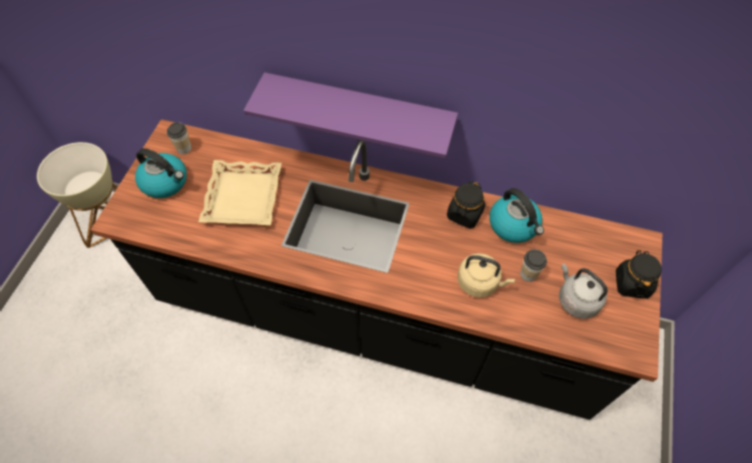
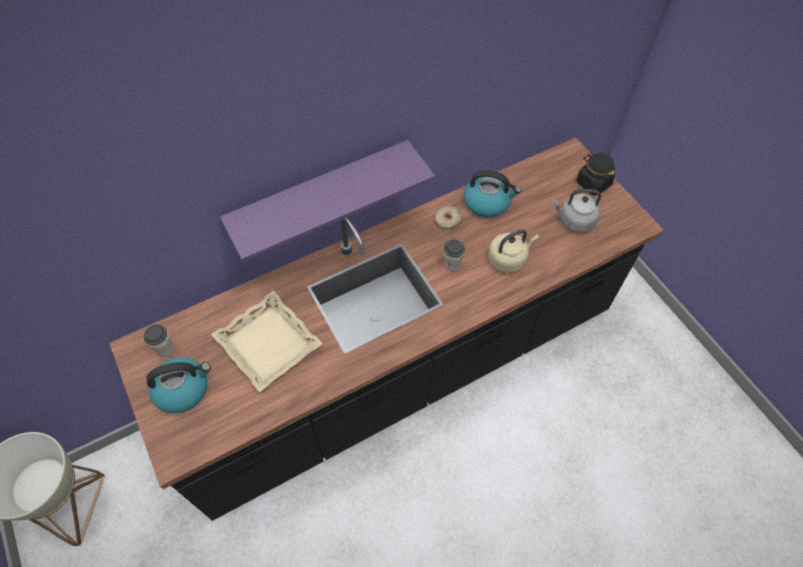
camera: 45 degrees left, 0 degrees up
(464, 214) = (448, 221): black jar -> donut
(528, 274) = (531, 228): cup -> cup (452, 264)

